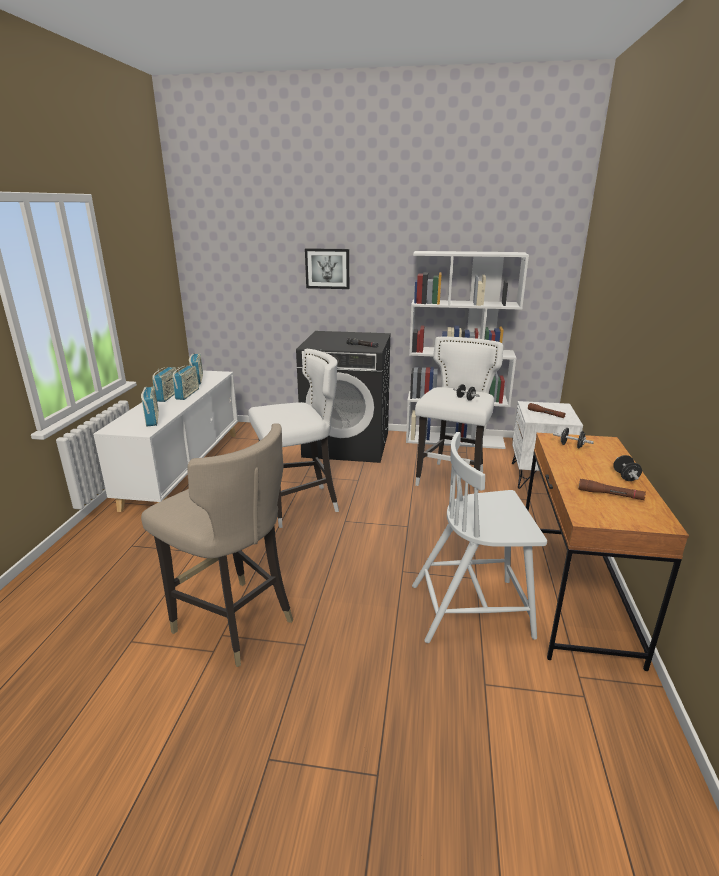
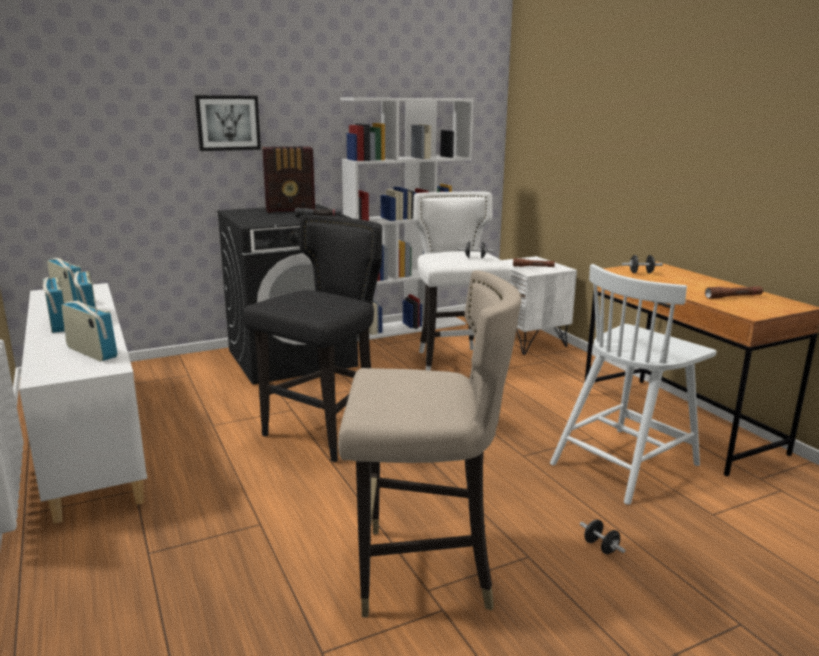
camera: 35 degrees left, 5 degrees down
(299, 505) = (324, 433): white stool -> black stool
(360, 336) = (291, 209): none -> radio
(625, 477) = (717, 284): black dumbbell -> black dumbbell (600, 547)

